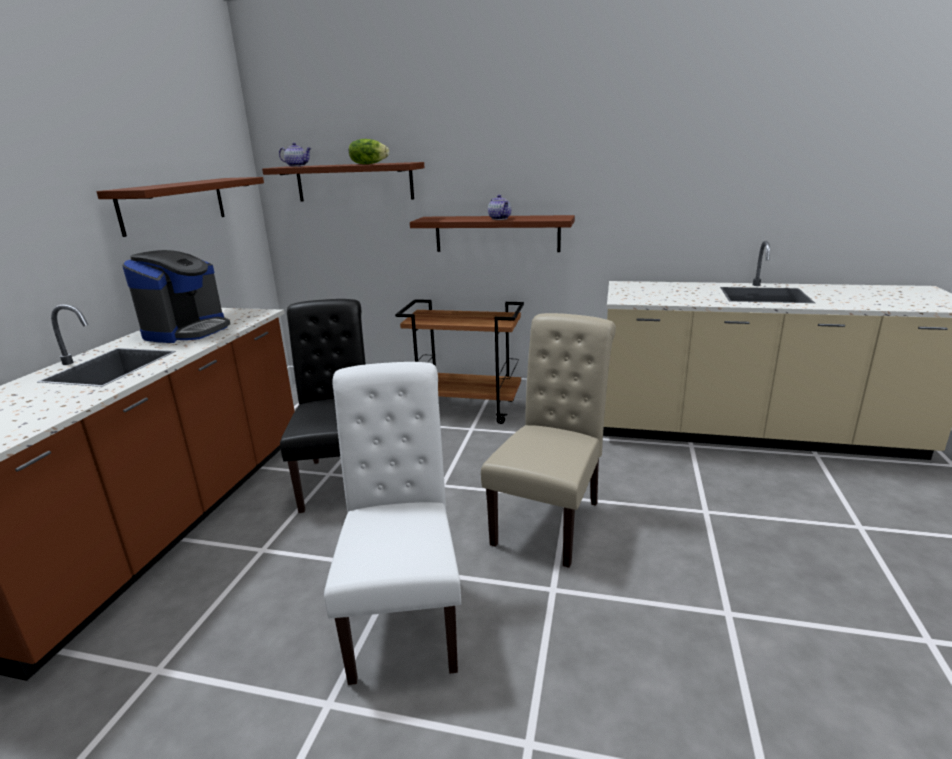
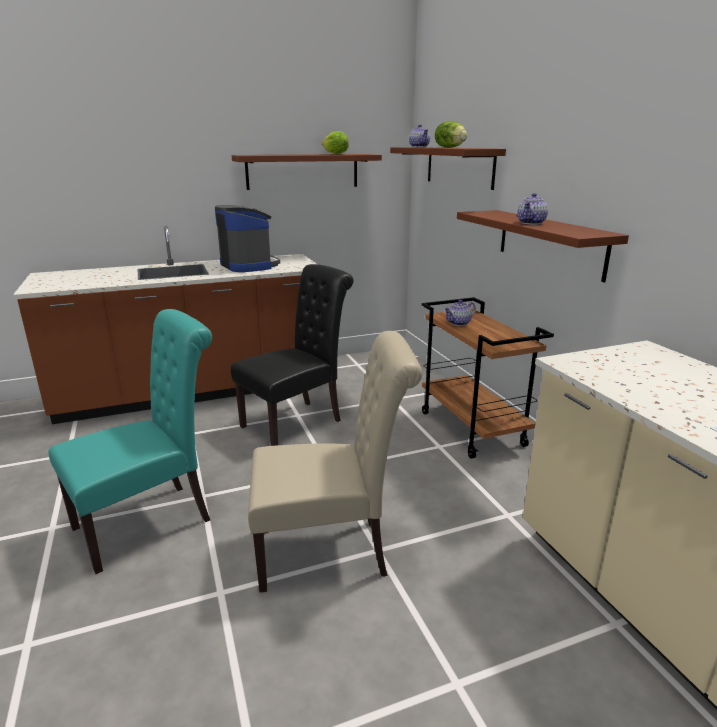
camera: 55 degrees right, 0 degrees up
(187, 331) = (249, 265): coffee machine -> coffee machine turned 105 degrees counterclockwise
(211, 180) = (335, 154): none -> lettuce
(404, 613) = (151, 521): white chair -> turquoise chair
(441, 320) = (459, 323): none -> teapot

